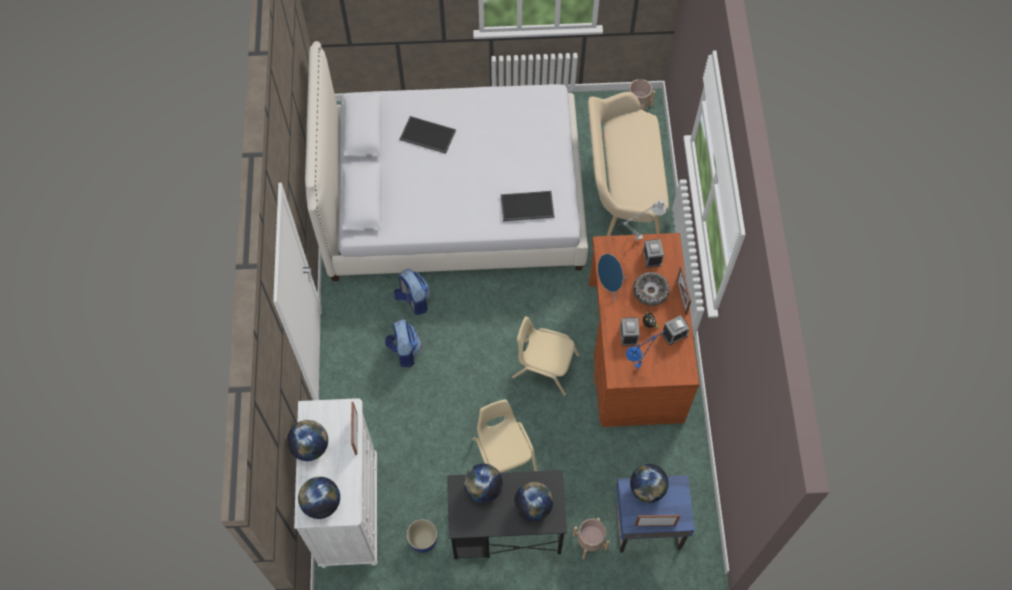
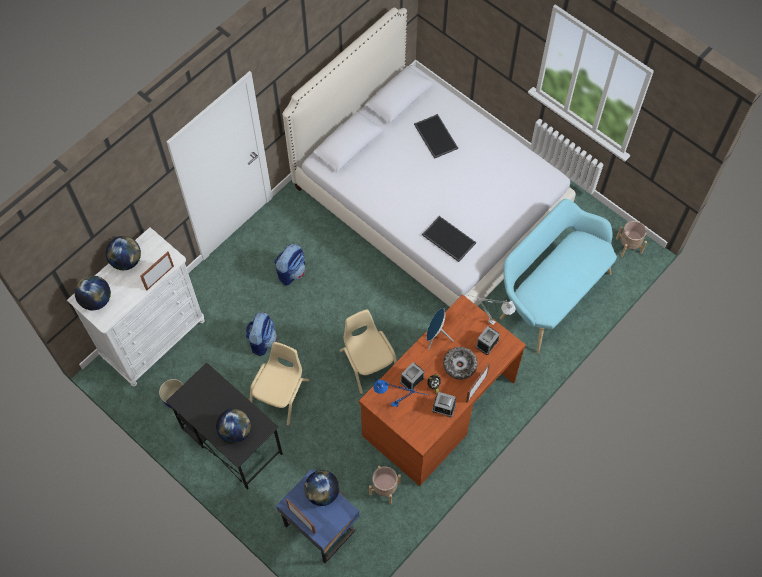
camera: 45 degrees right, 0 degrees up
(413, 300) = (332, 244): backpack -> backpack (262, 340)
(483, 488) = (218, 391): globe -> none
(590, 542) = (273, 500): beige planter -> beige planter (385, 488)
(621, 192) = (550, 294): beige bench -> turquoise bench

